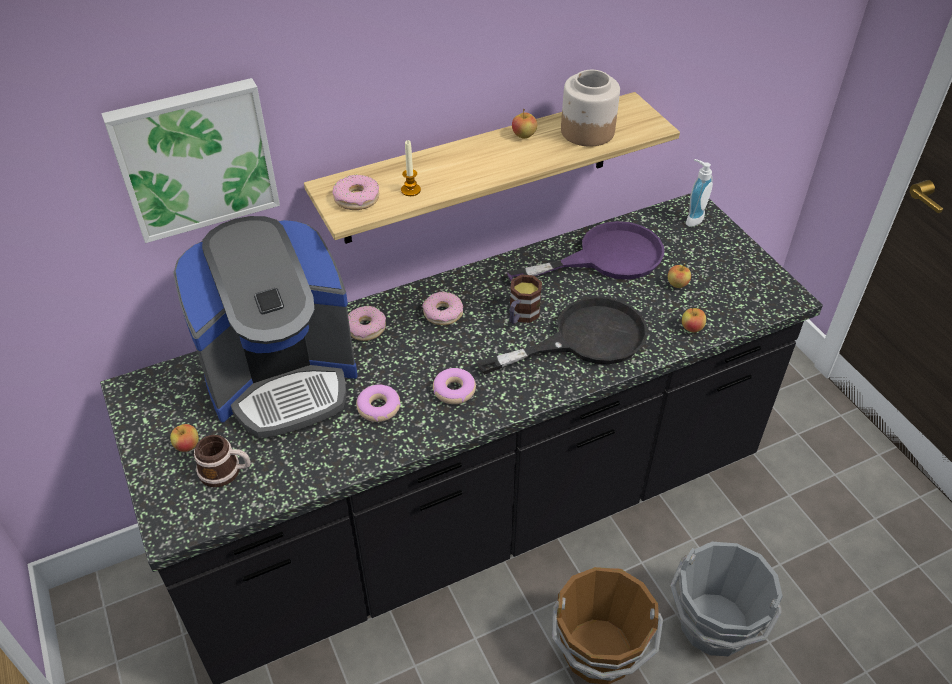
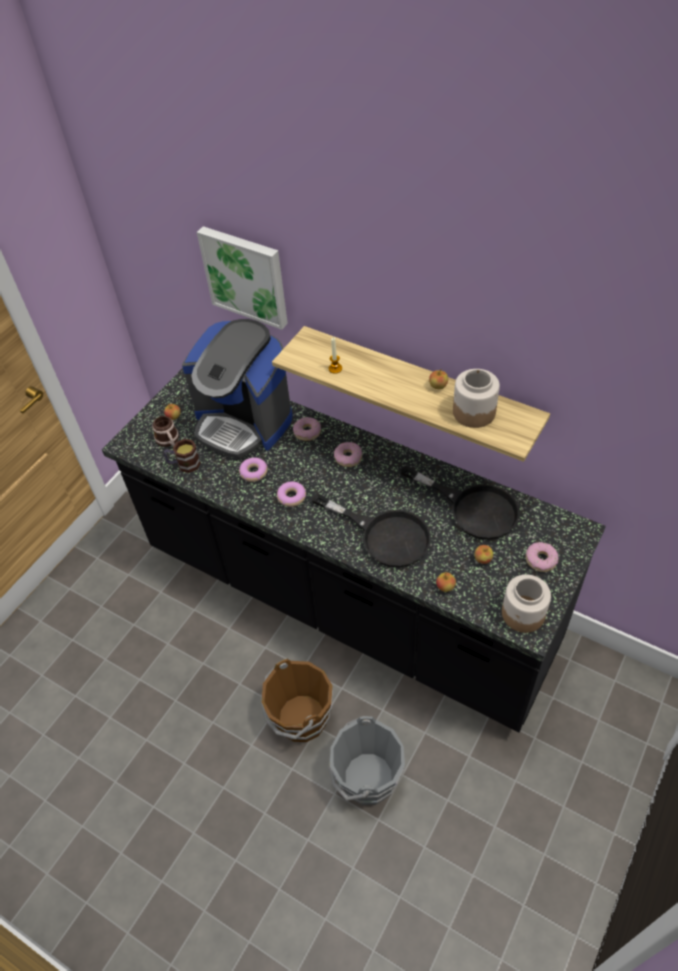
camera: 60 degrees right, 5 degrees up
(357, 199) = (308, 353): donut -> donut (541, 560)
(521, 316) = (378, 494): mug -> mug (184, 464)
(606, 258) = (473, 508): purple frying pan -> black frying pan
(692, 218) = (565, 535): soap dispenser -> none
(765, 292) = (523, 614): none -> jar

